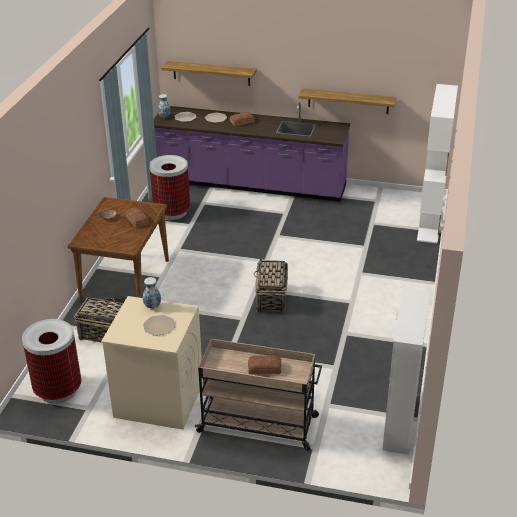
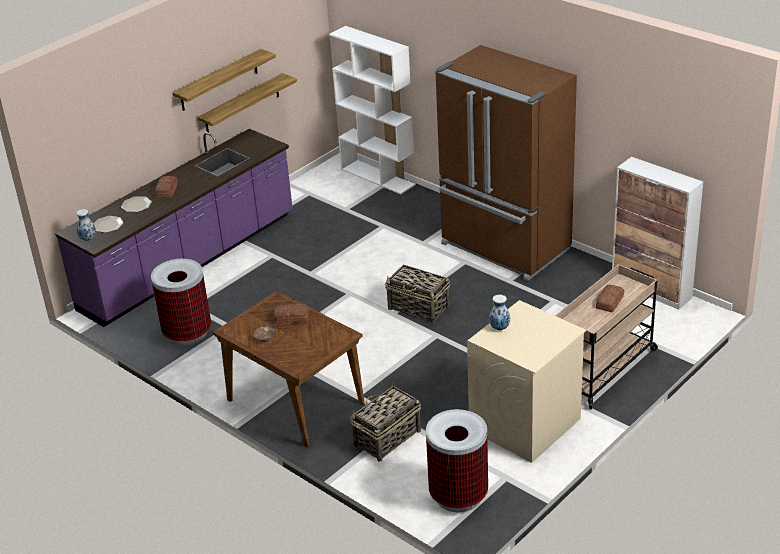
camera: 60 degrees left, 0 degrees up
(159, 325) = (535, 330): plate -> none
(211, 73) = (101, 156): shelf -> shelf (219, 80)
(389, 316) = (504, 248): none -> brown fridge

